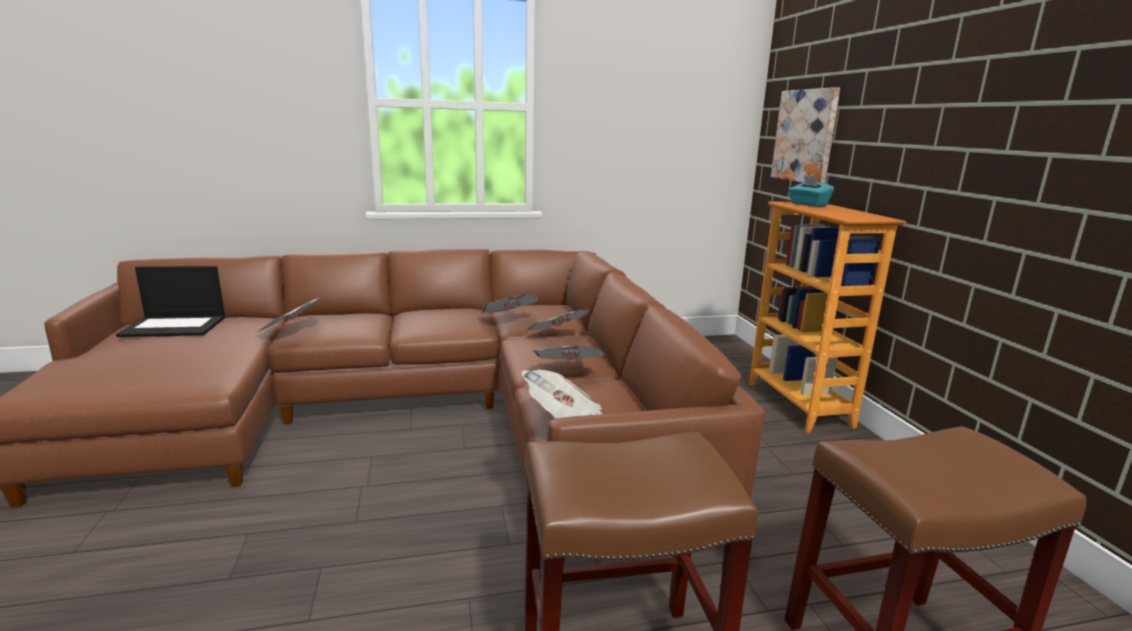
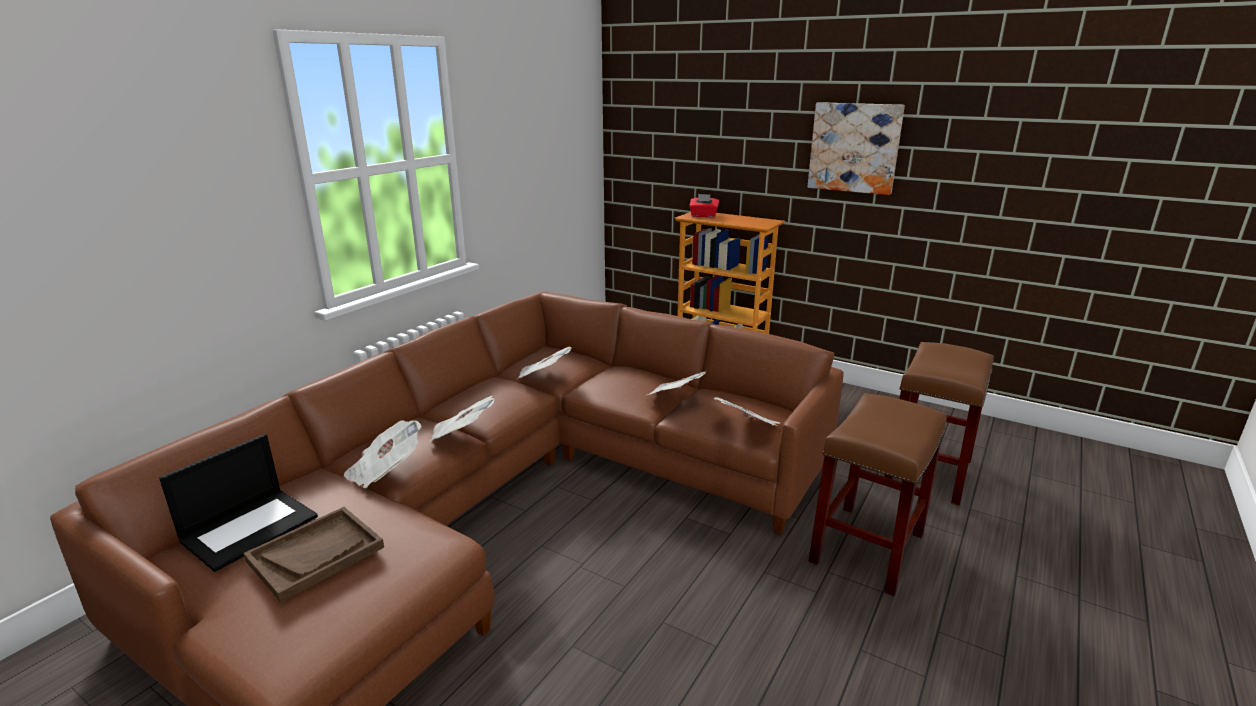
camera: 45 degrees left, 5 degrees up
(155, 351) = (316, 554): none -> brown tray
(556, 337) = (605, 376): newspaper -> newspaper (462, 434)
(805, 136) = (665, 157): picture -> picture (854, 148)
(808, 205) = (703, 216): turquoise tissue box -> red tissue box

